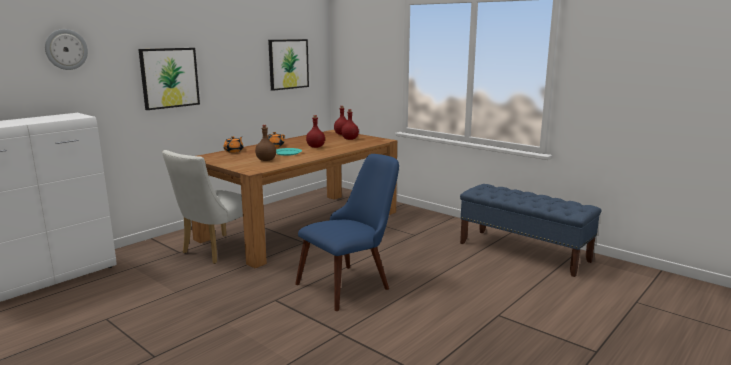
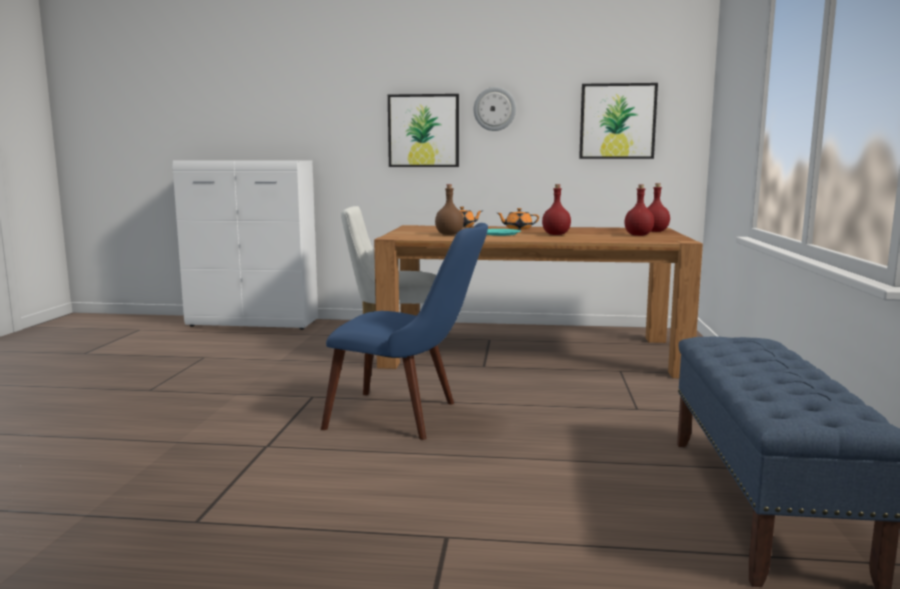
camera: 55 degrees right, 5 degrees down
(66, 49) = (312, 94): wall clock -> wall clock (494, 109)

